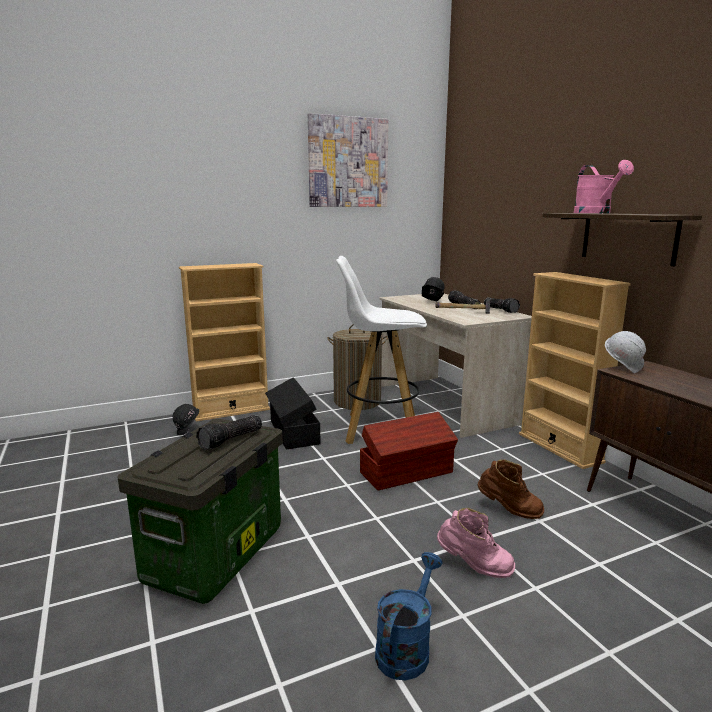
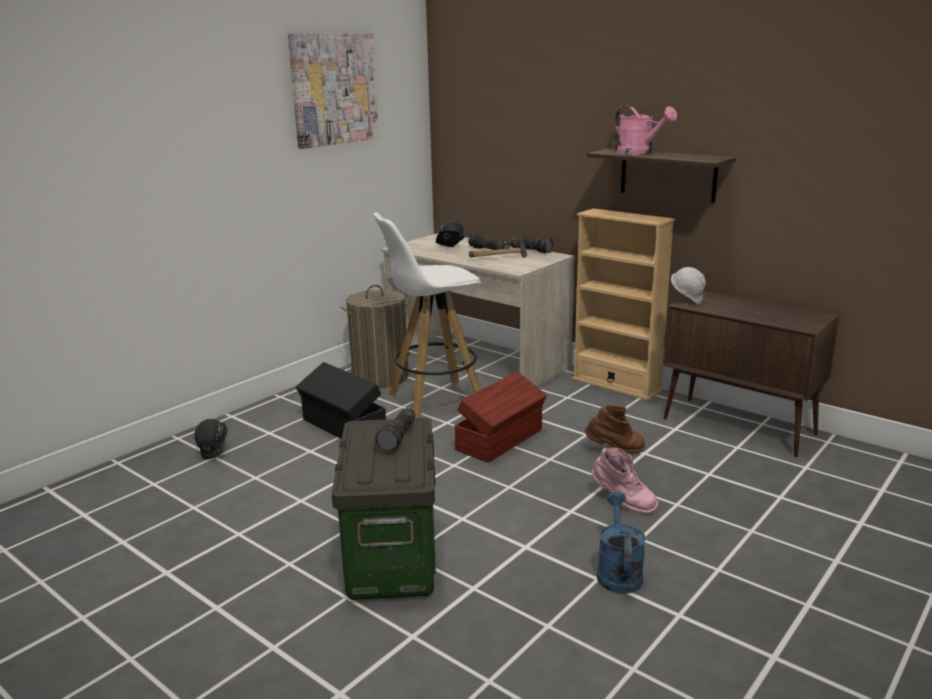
camera: 25 degrees left, 5 degrees up
(231, 411) = (240, 418): beige bookcase -> none
(474, 567) = (622, 503): pink boot -> pink boot turned 45 degrees clockwise

